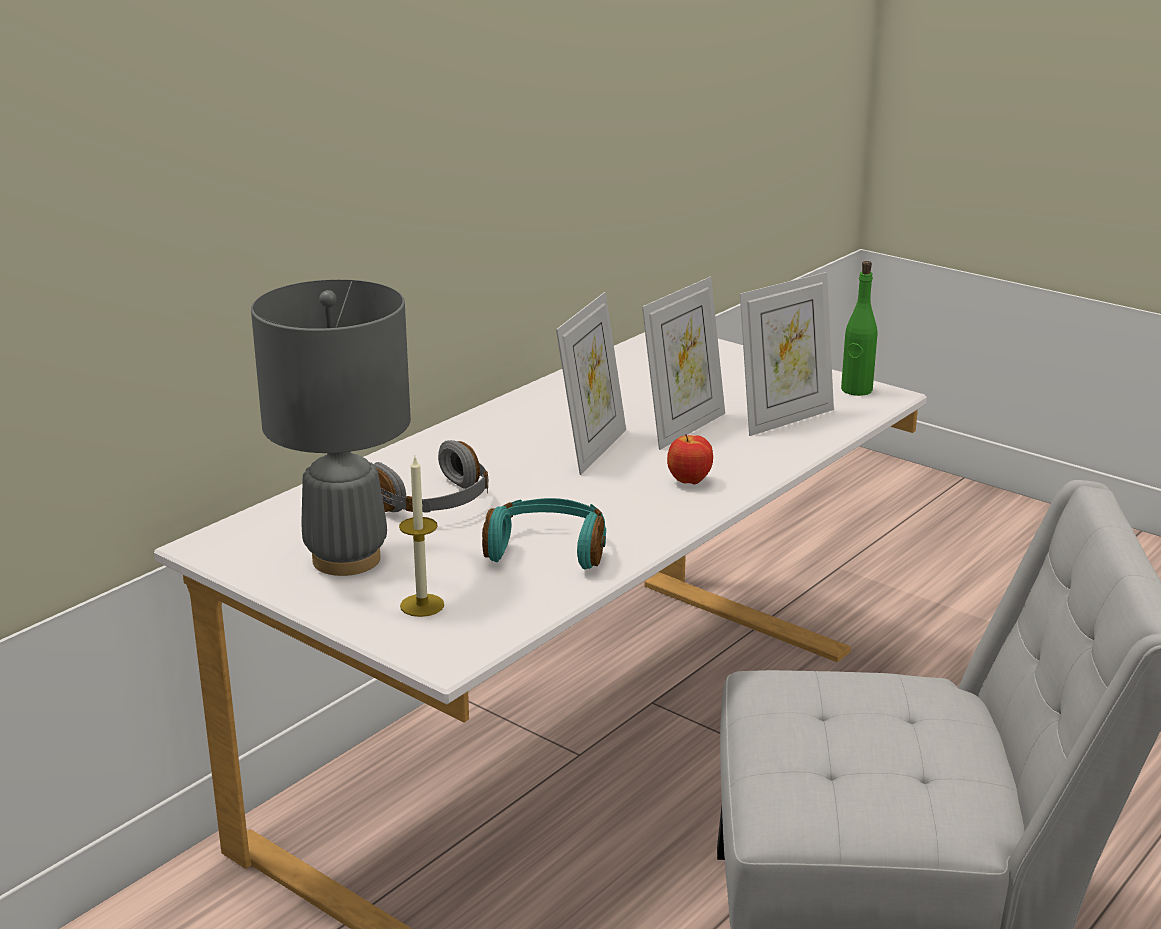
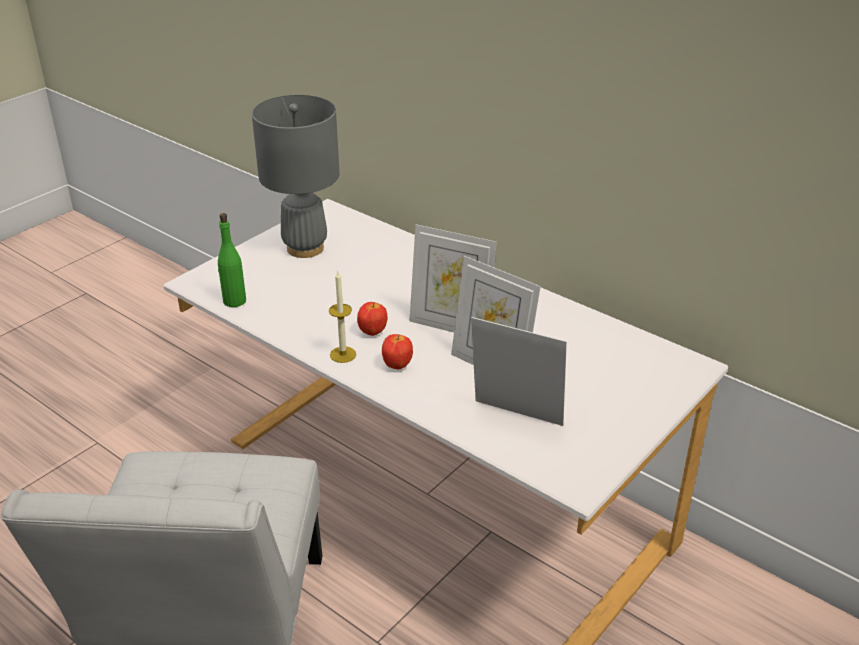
camera: 90 degrees right, 10 degrees up
(422, 605) = (249, 272): candle -> candle (343, 354)
(434, 503) = (370, 270): grey headphones -> none
(547, 549) = (305, 310): turquoise headphones -> none
(609, 498) = (372, 332): none -> apple
(784, 418) = (515, 418): picture frame -> picture frame turned 150 degrees clockwise
(856, 390) = (586, 467): green bottle -> green bottle (234, 301)

